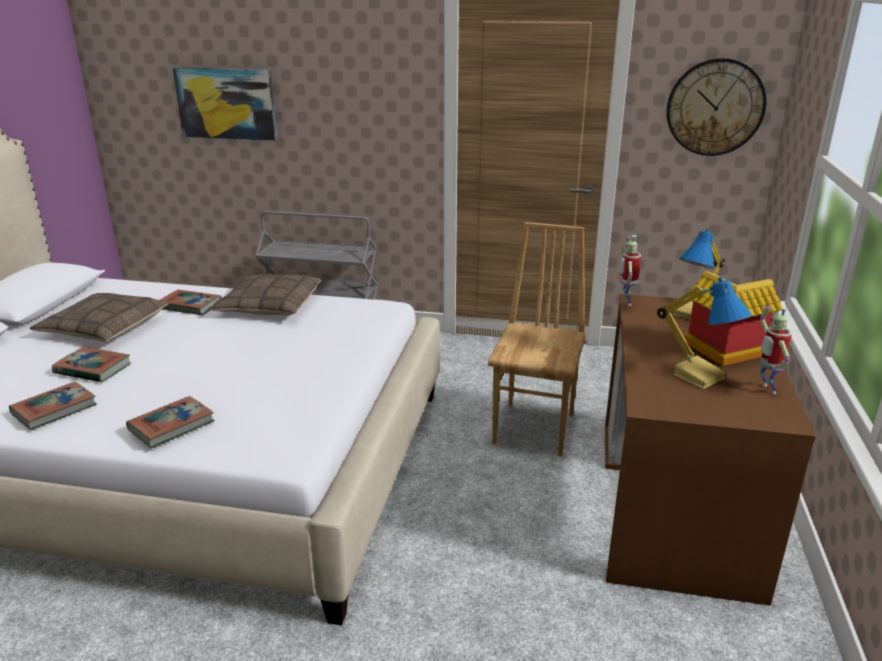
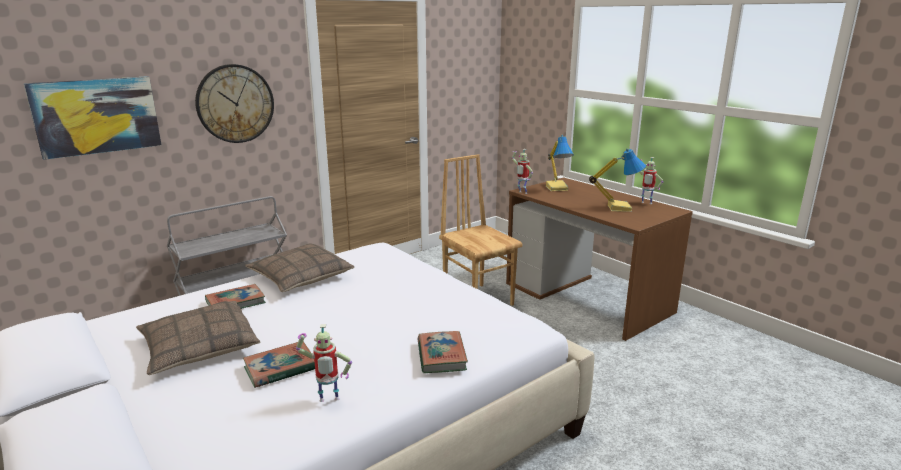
camera: 50 degrees left, 5 degrees down
(54, 409) = (328, 401): book -> toy robot
(715, 107) = (470, 75): wall clock -> wall clock (235, 104)
(721, 352) = (602, 197): toy house -> none

